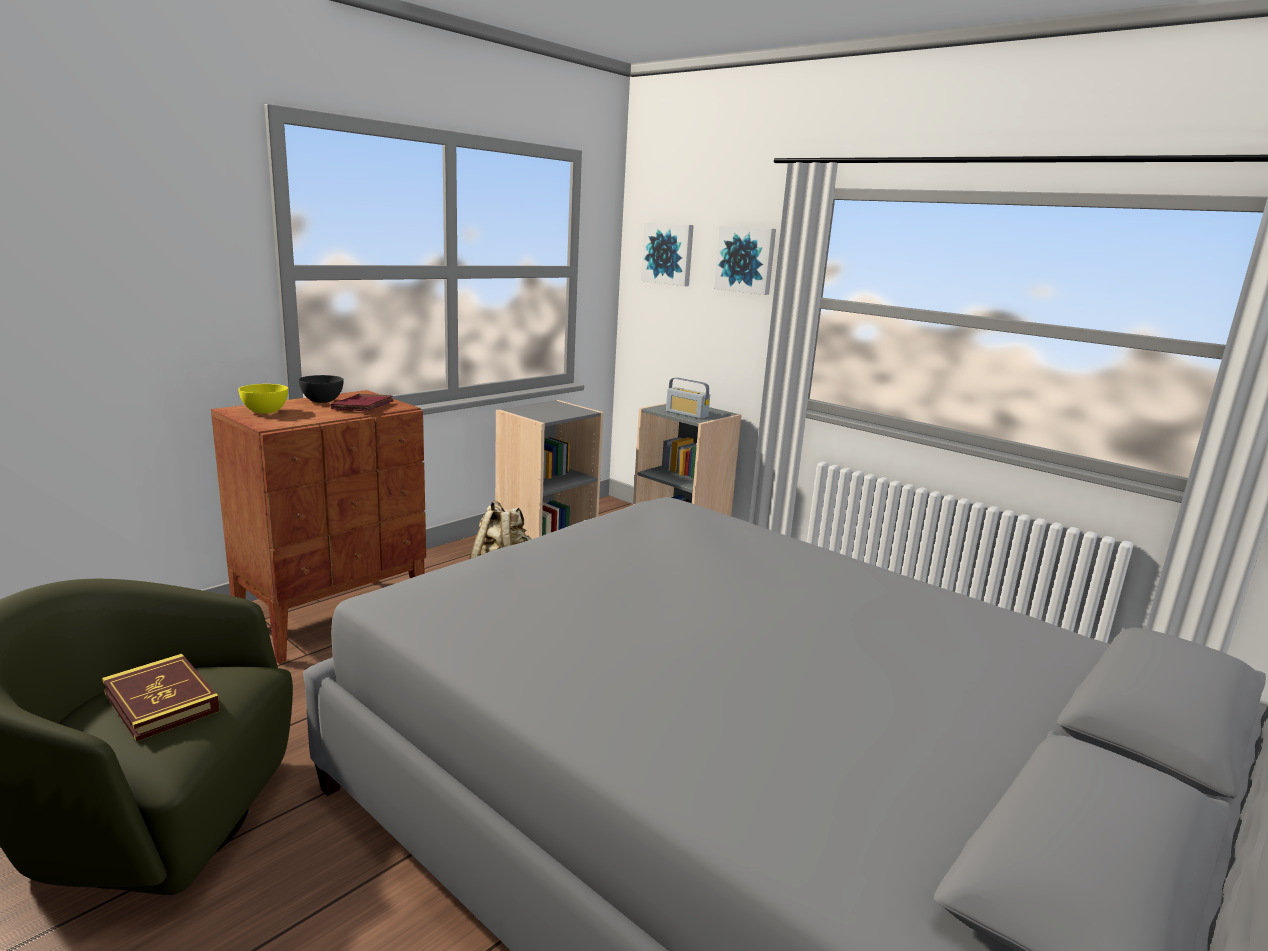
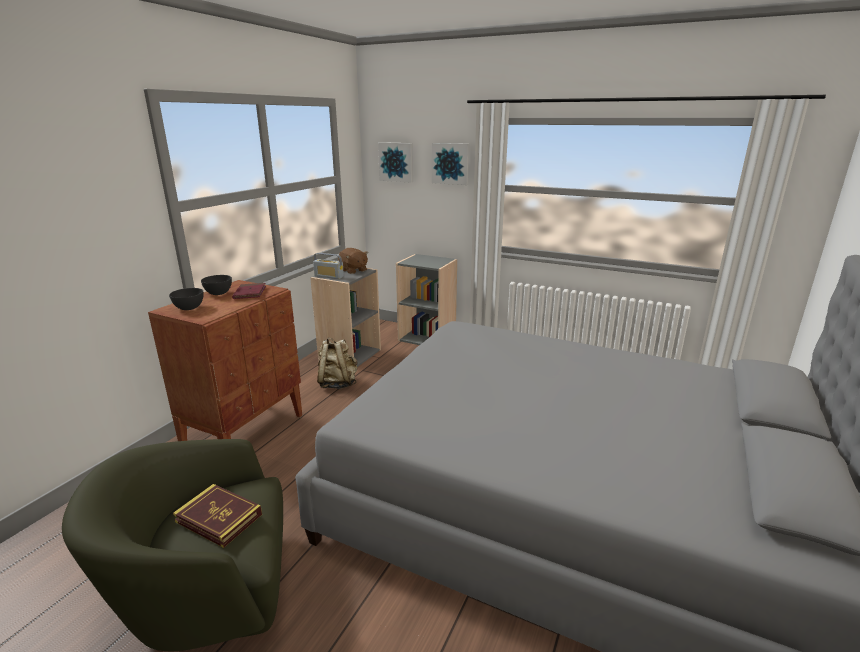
camera: 15 degrees left, 5 degrees up
(265, 412) = (189, 308): yellow bowl -> grey bowl
(565, 409) = (353, 270): none -> brown plush toy
(686, 414) = (427, 263): radio -> radio (329, 276)

